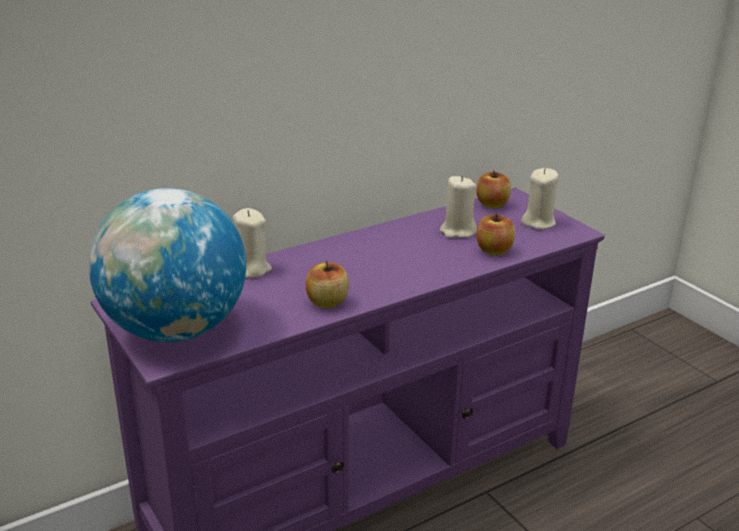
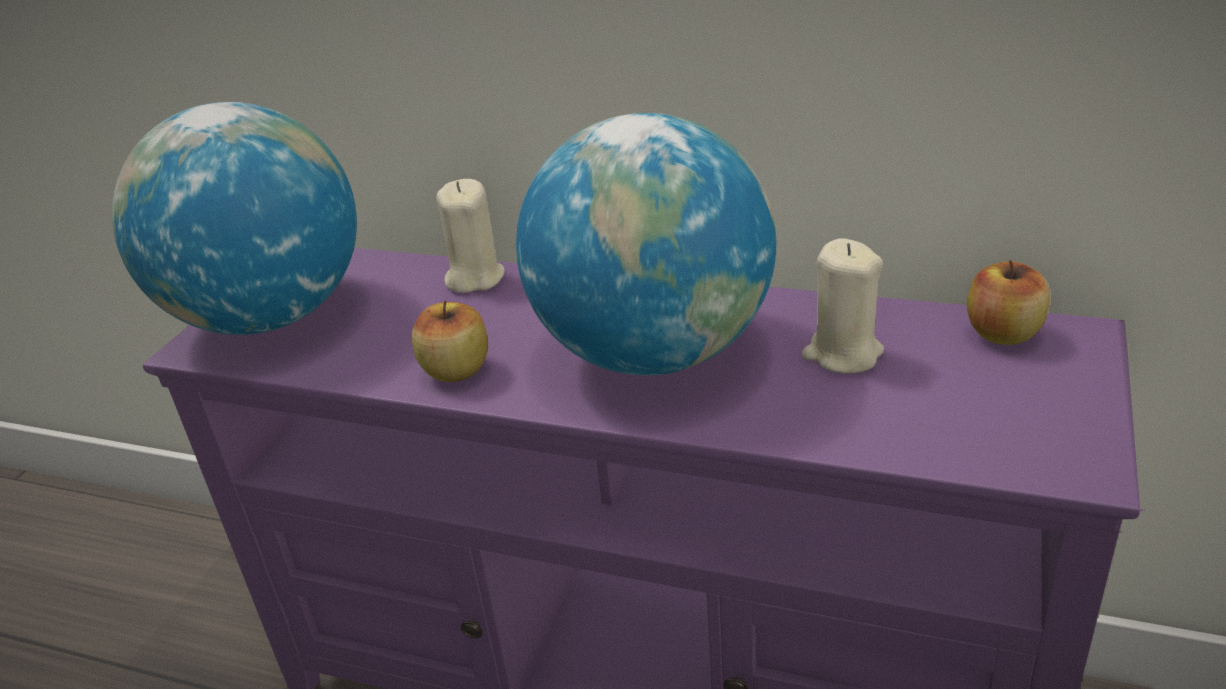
camera: 55 degrees right, 5 degrees up
(393, 260) = (653, 353): none -> globe
(494, 250) = (835, 420): apple -> none
(538, 222) = (1030, 409): beige candle -> none

